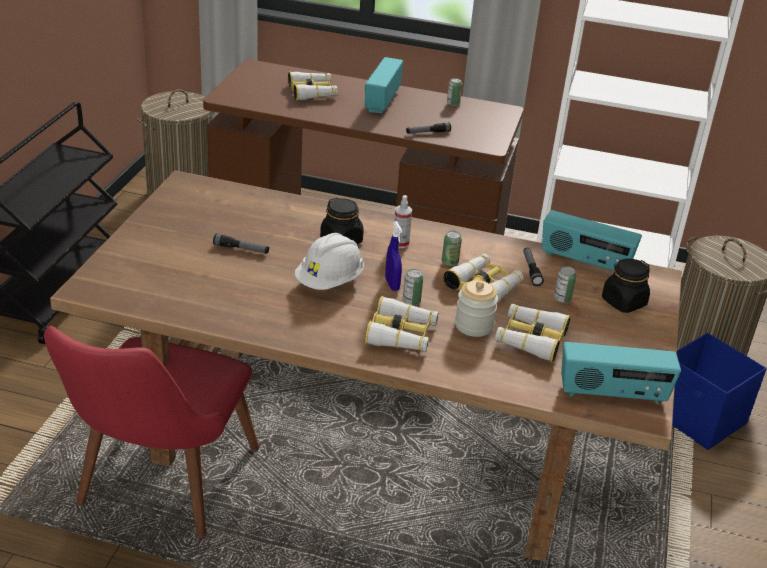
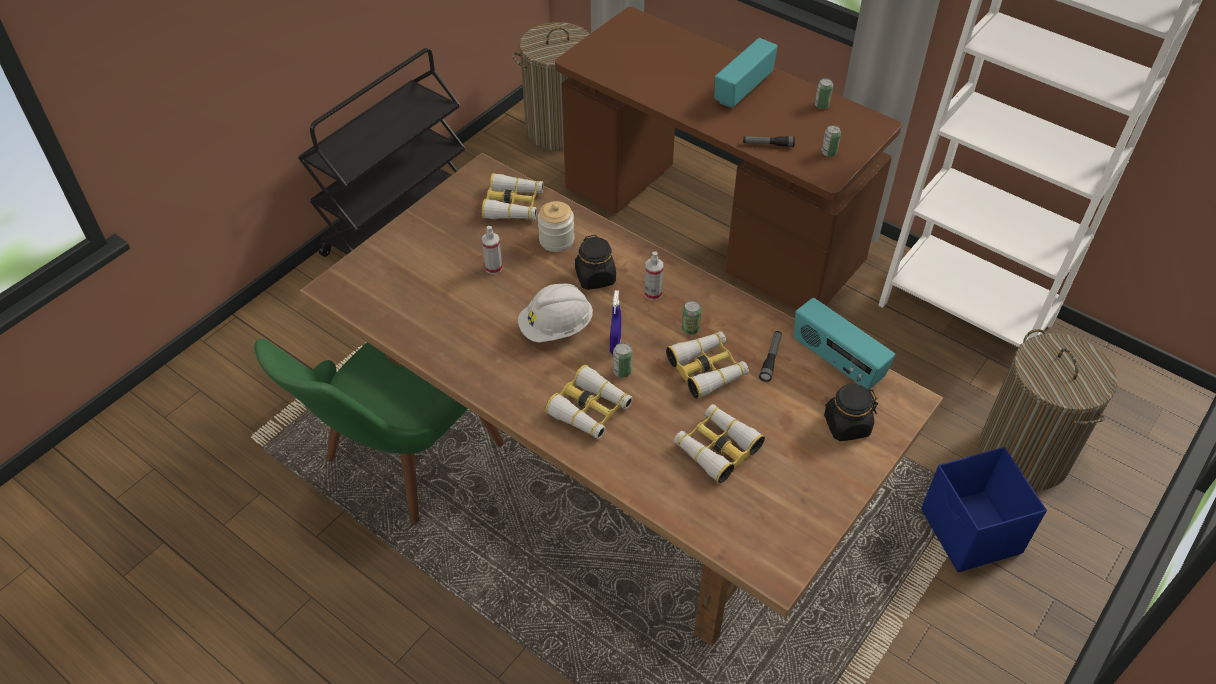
camera: 25 degrees right, 15 degrees up
(159, 491) = (398, 466): red chair -> green chair
(241, 249) = (493, 268): flashlight -> spray bottle
(312, 92) = (673, 65): binoculars -> binoculars (513, 205)
(474, 325) = (668, 417): jar -> jar (556, 240)
(562, 298) = (781, 404): can -> can (829, 153)
(612, 394) = (759, 539): radio -> none

